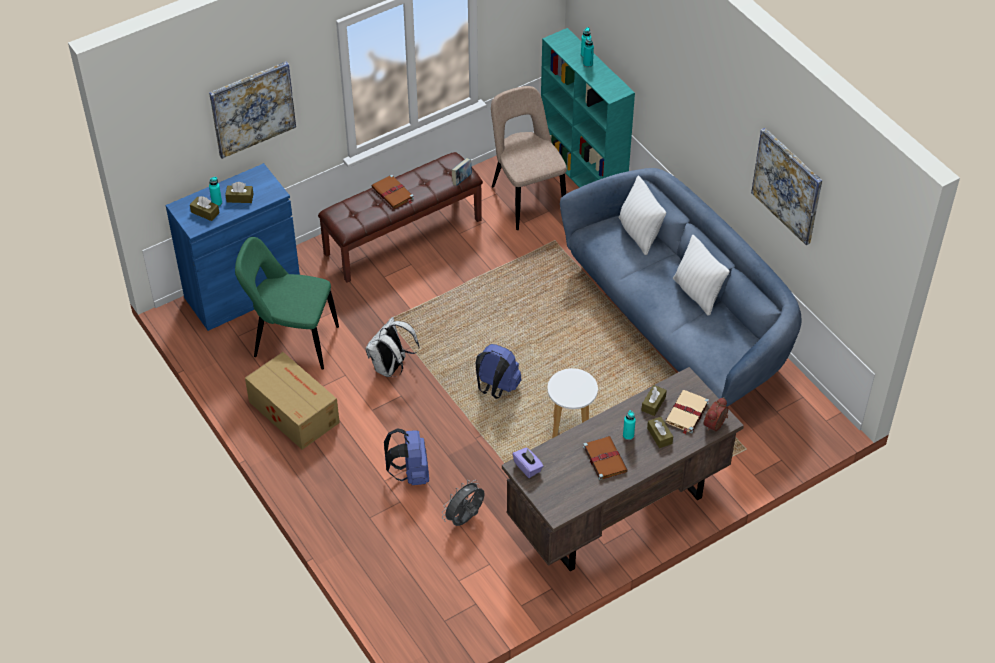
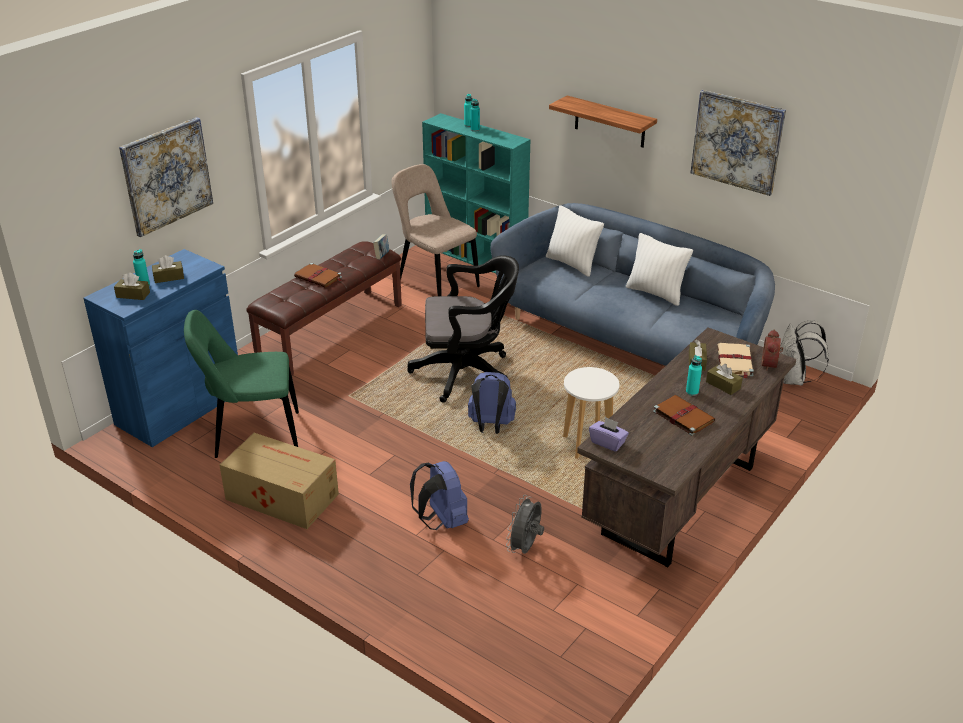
camera: 20 degrees left, 15 degrees down
(391, 368) = (371, 434): white backpack -> white backpack (794, 379)
(504, 321) = (467, 373): none -> black office chair
(697, 113) = (610, 122): none -> shelf

